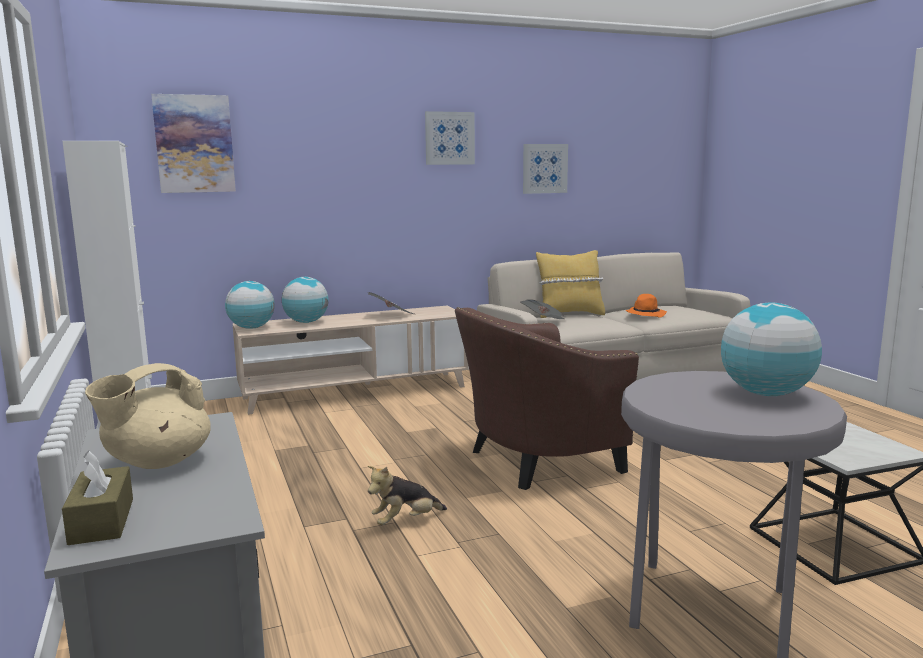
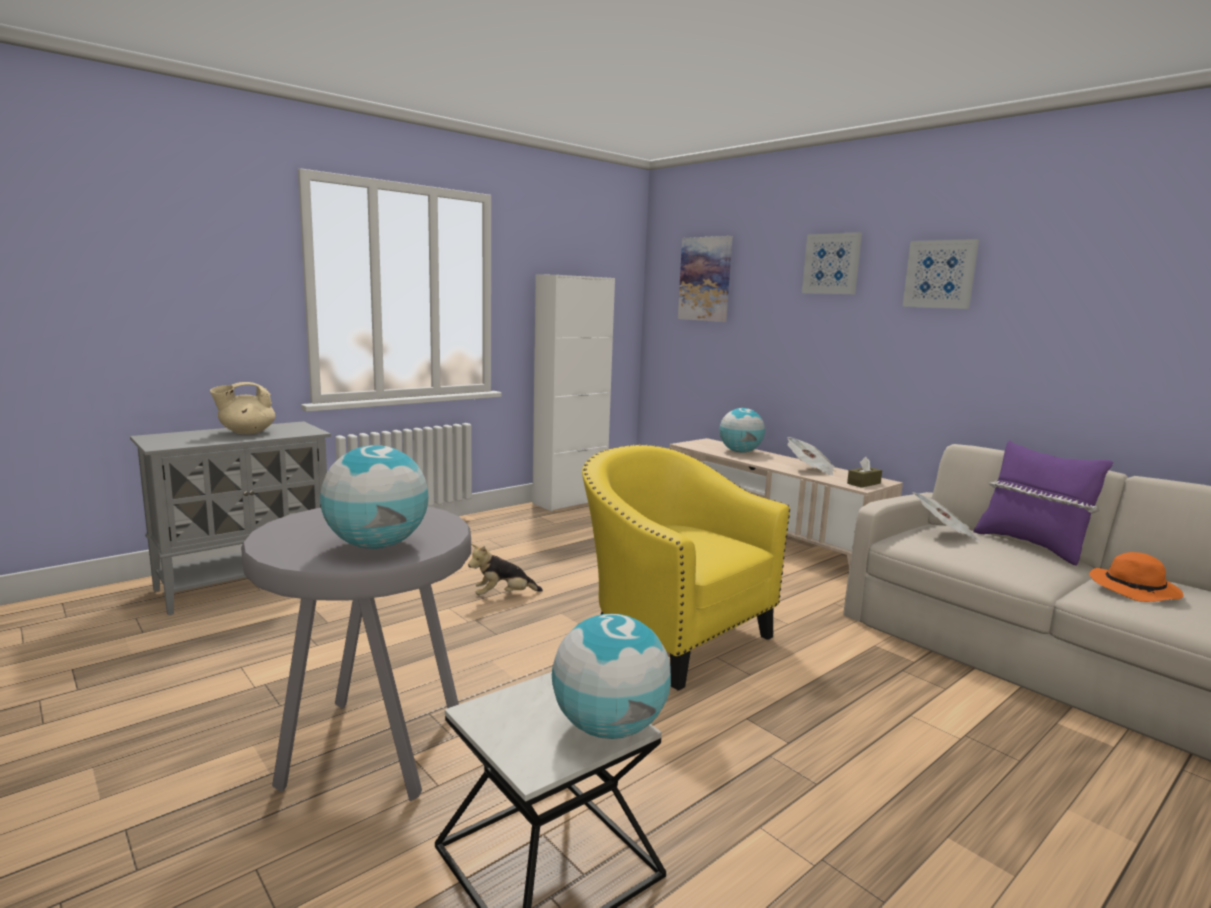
camera: 70 degrees right, 0 degrees up
(102, 521) = (174, 435): brown tissue box -> brown tissue box (863, 483)
(157, 462) = (246, 432): beige teapot -> beige teapot turned 60 degrees counterclockwise
(251, 328) = (698, 443): globe -> globe (608, 727)
(405, 521) = (503, 596): plush toy -> plush toy turned 60 degrees counterclockwise
(535, 461) = (670, 636): brown armchair -> yellow armchair
(544, 168) = (1092, 321): picture -> picture (832, 264)
(569, 314) = (1031, 546): yellow pillow -> purple pillow

